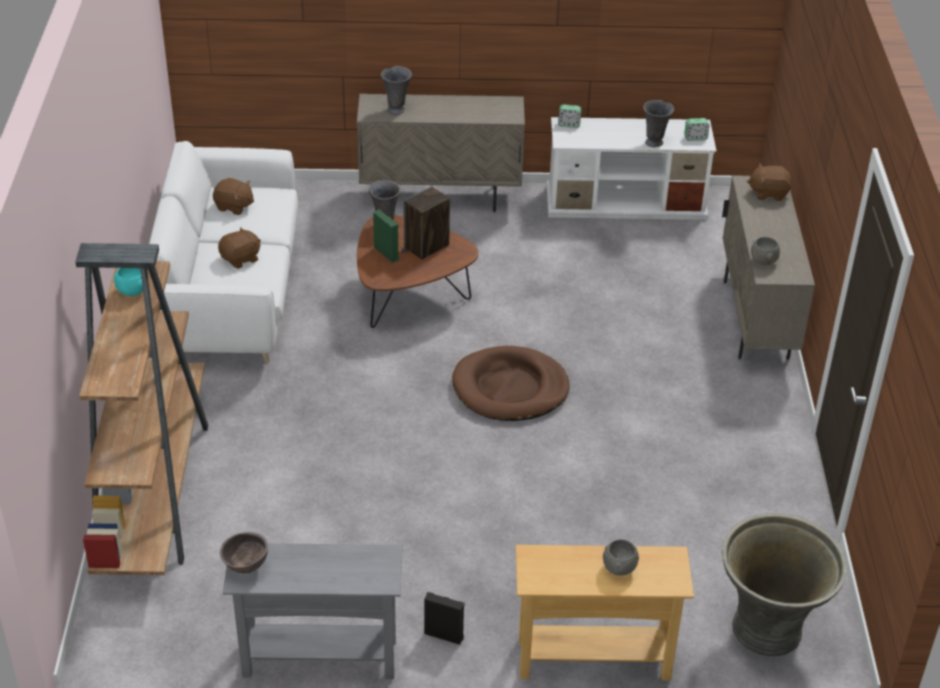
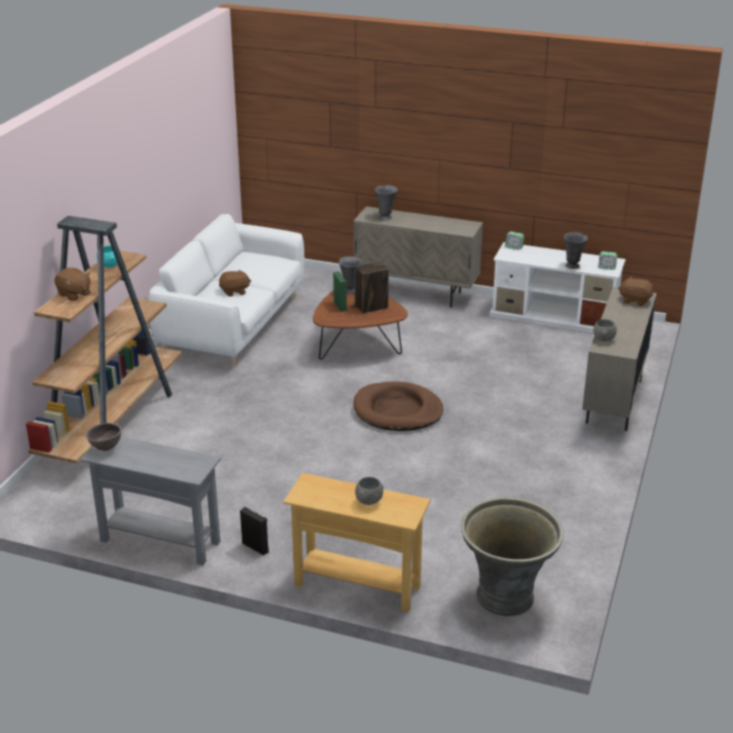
camera: 20 degrees right, 10 degrees down
(234, 206) = (249, 263): brown plush toy -> brown plush toy (74, 294)

